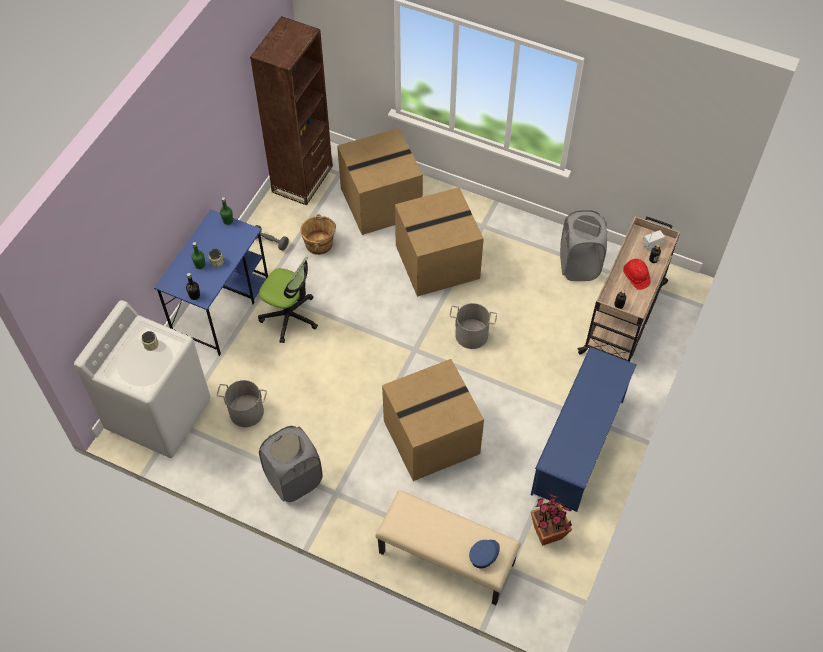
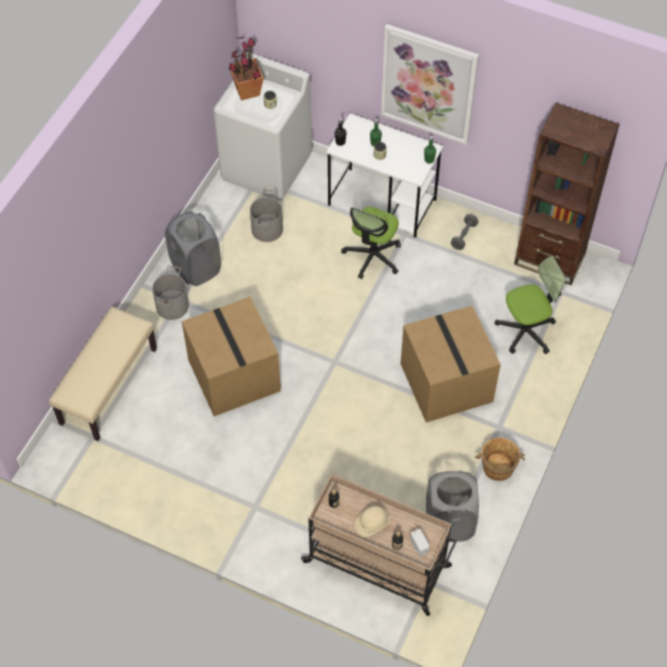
camera: 90 degrees right, 0 degrees up
(183, 173) = (428, 84): none -> picture
(221, 307) = (383, 203): blue desk -> white desk
(319, 244) = (464, 277): brown bucket -> brown bucket (498, 468)
(381, 201) = (526, 331): cardboard box -> office chair
(471, 334) = (353, 412): grey bucket -> grey bucket (173, 306)
(484, 555) = (78, 385): blue cap -> none
(548, 533) = (125, 472): potted plant -> potted plant (247, 91)
(578, 446) = (217, 505): blue shoe rack -> none
(635, 277) = (371, 523): red hard hat -> beige hard hat

